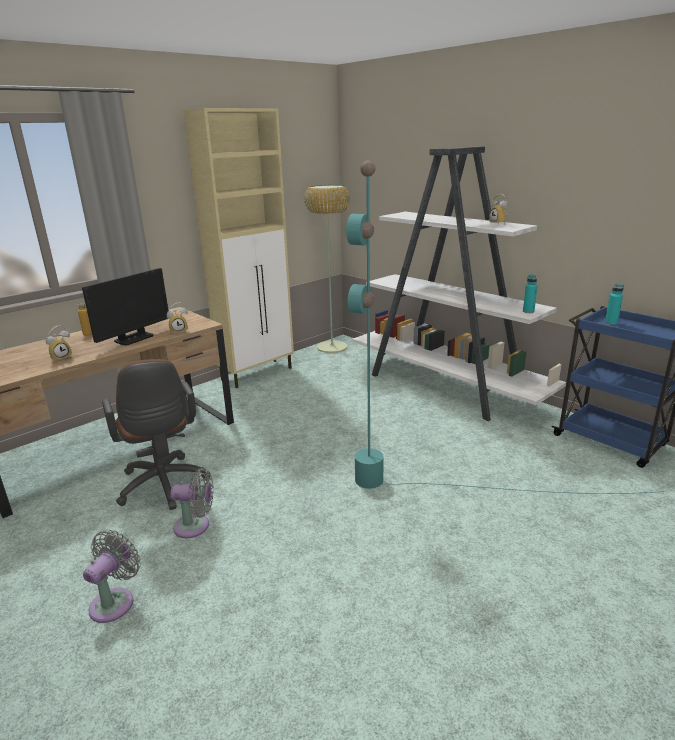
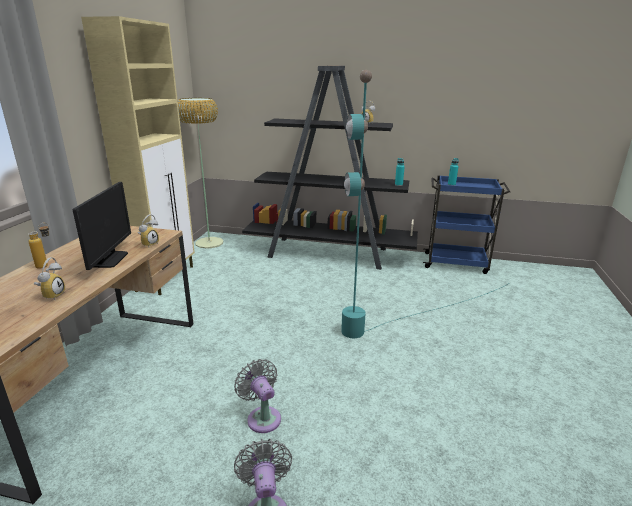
camera: 35 degrees left, 0 degrees up
(164, 487) = (191, 398): brown office chair -> none
(195, 526) = (262, 417): grey fan -> grey fan turned 90 degrees counterclockwise
(446, 387) = (330, 253): white bookcase -> black bookcase

